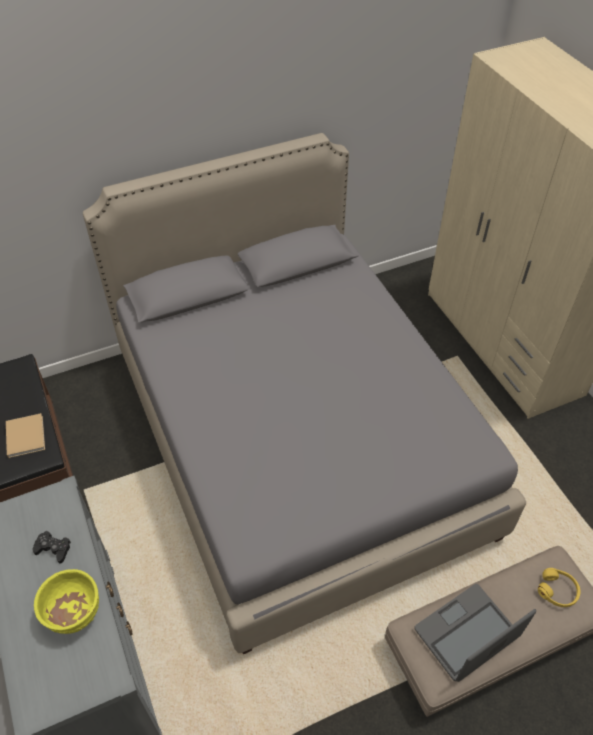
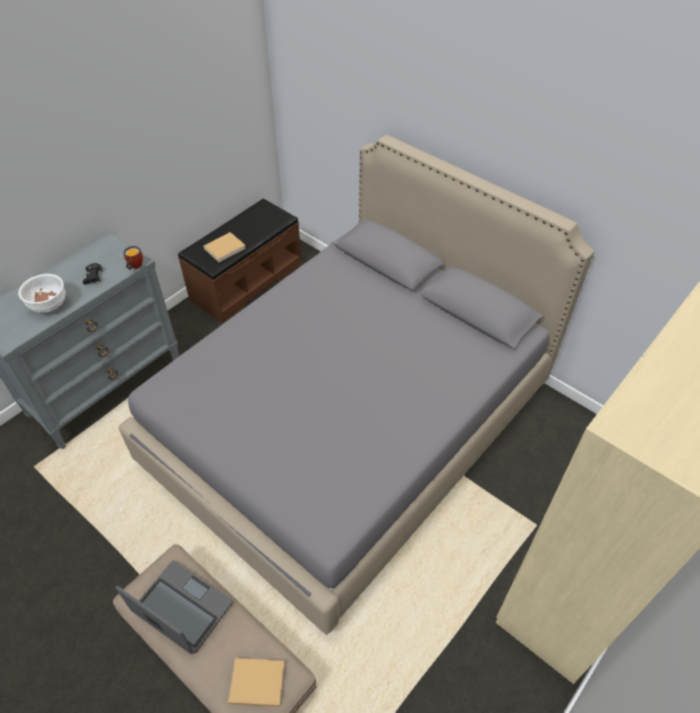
camera: 65 degrees right, 0 degrees up
(69, 498) = (134, 266): none -> mug
(74, 612) = (50, 305): yellow bowl -> white bowl
(557, 591) = (255, 682): yellow headphones -> beige book

